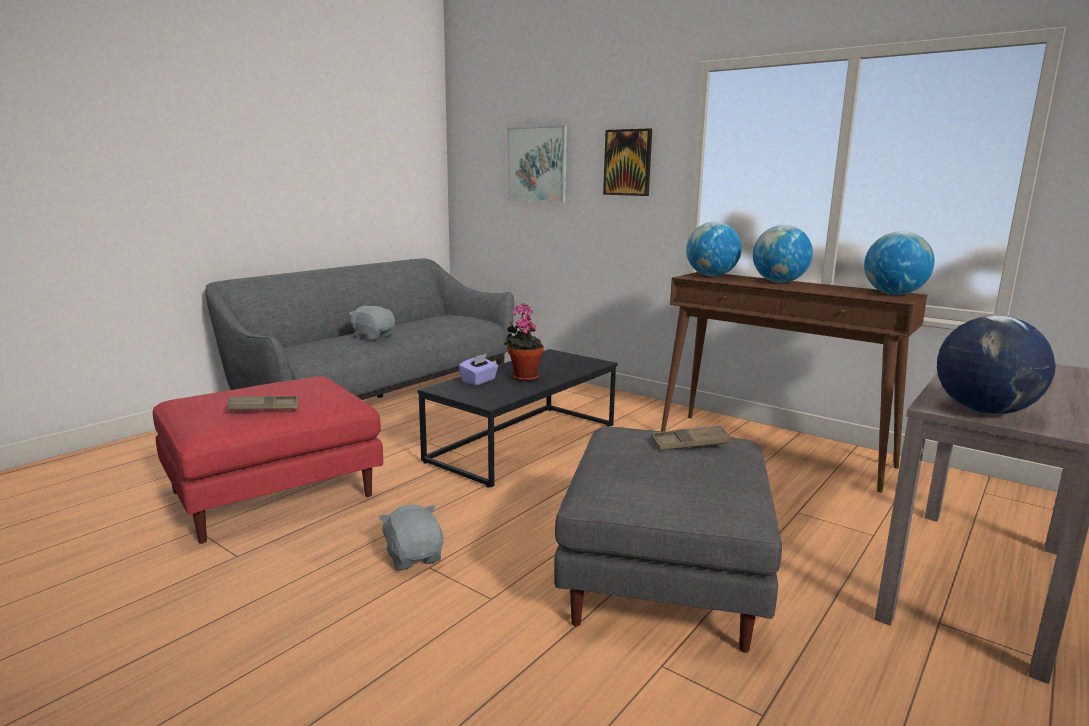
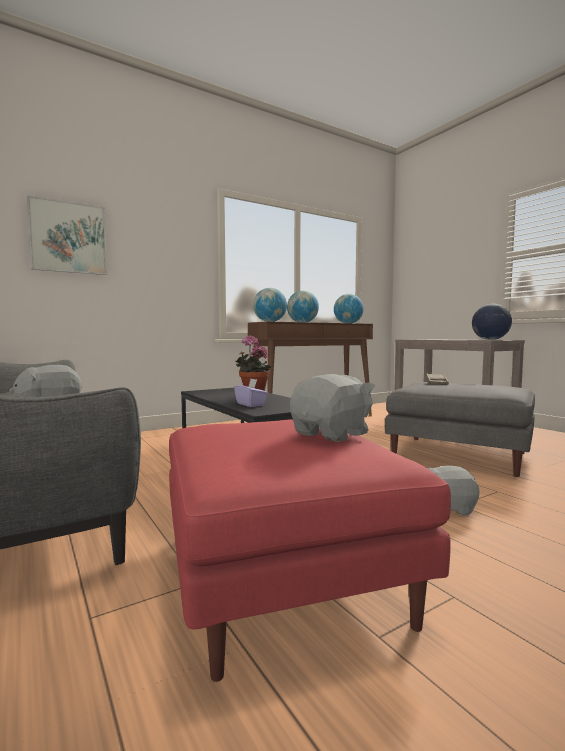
camera: 70 degrees left, 10 degrees down
(264, 408) = (332, 434): brown tray -> grey plush toy
(628, 162) = (168, 247): picture -> none

